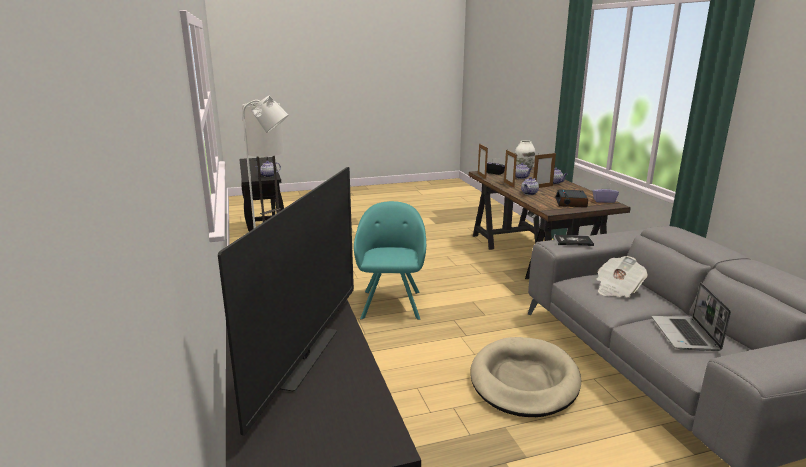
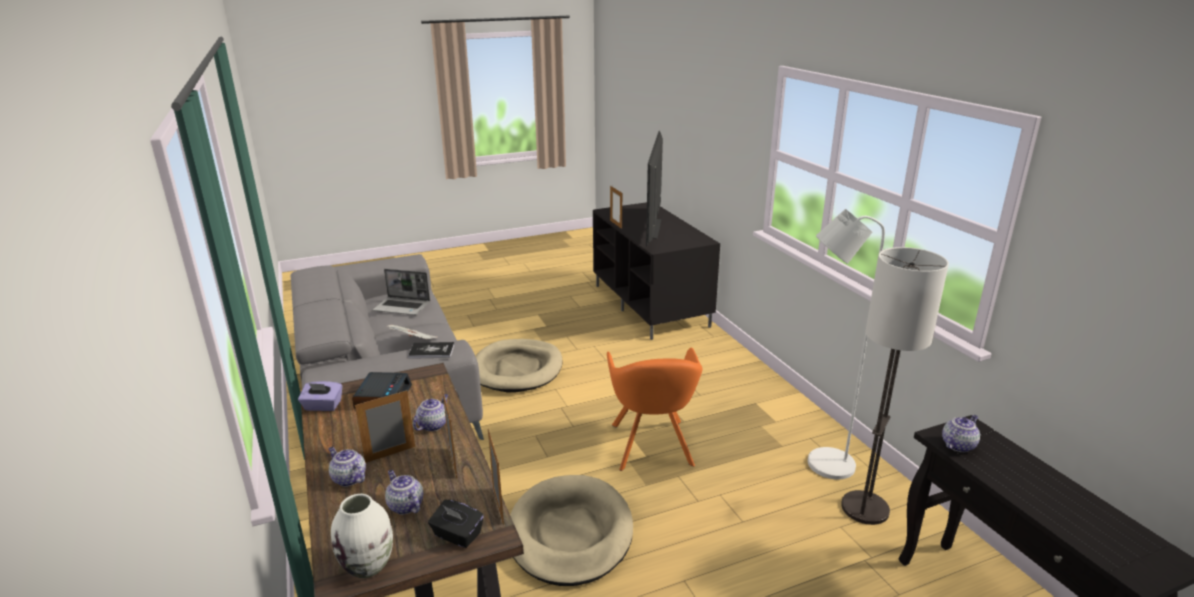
camera: 175 degrees right, 5 degrees up
(376, 378) = (616, 224): none -> picture frame
(391, 302) = (652, 447): turquoise armchair -> orange armchair
(452, 268) = (570, 533): none -> beige dog bed
(686, 335) = (403, 307): laptop -> laptop turned 105 degrees clockwise

